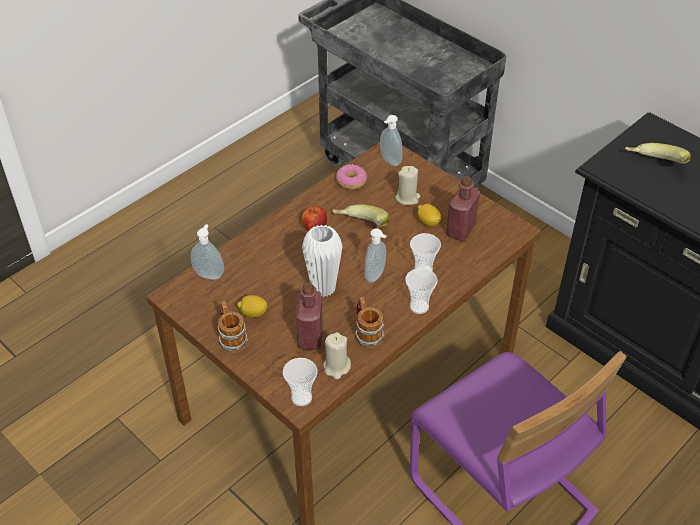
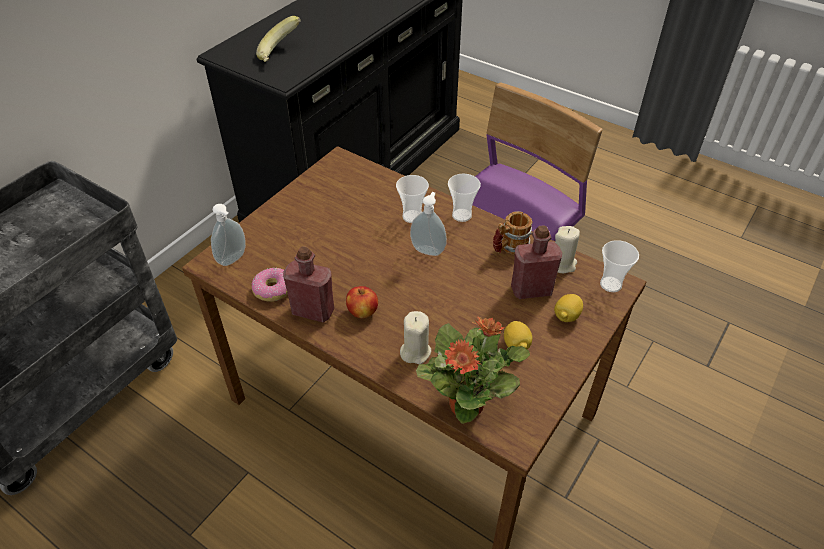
camera: 100 degrees left, 0 degrees up
(209, 274) = (467, 403): soap dispenser -> potted plant
(231, 337) = (559, 358): mug -> none
(323, 288) = (459, 289): white vase -> none
(360, 228) = (355, 271): banana -> none
(407, 198) = (299, 238): beige candle -> beige candle (415, 351)
(428, 222) = (338, 219): lemon -> lemon (566, 316)
(460, 230) = (346, 195): red bottle -> red bottle (313, 311)

